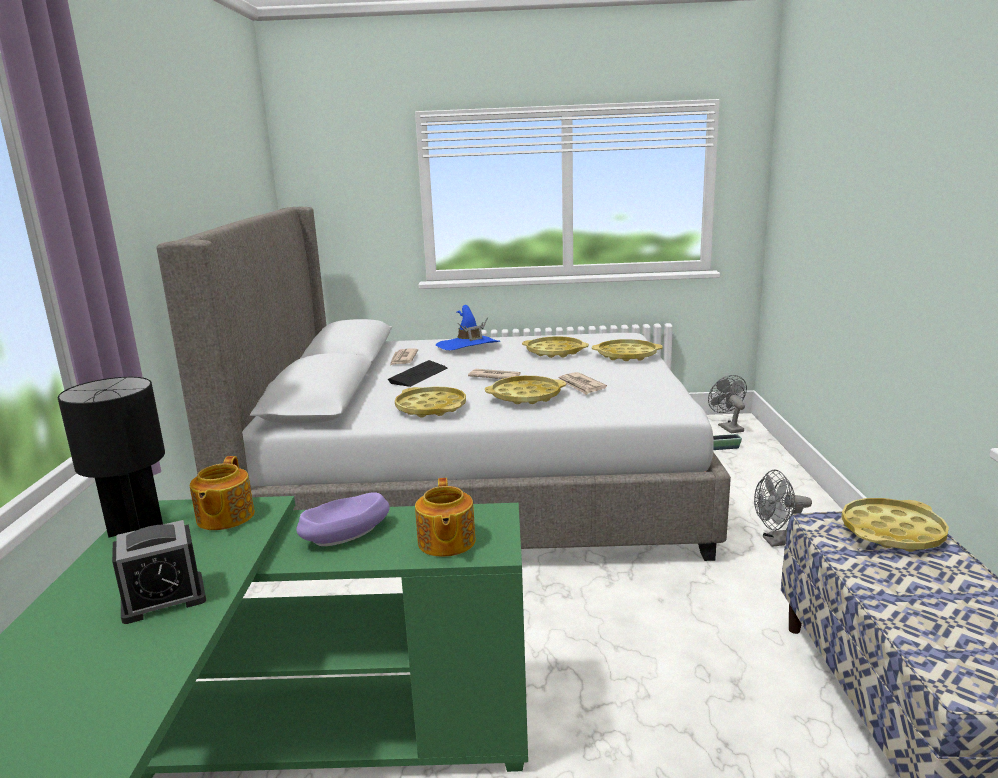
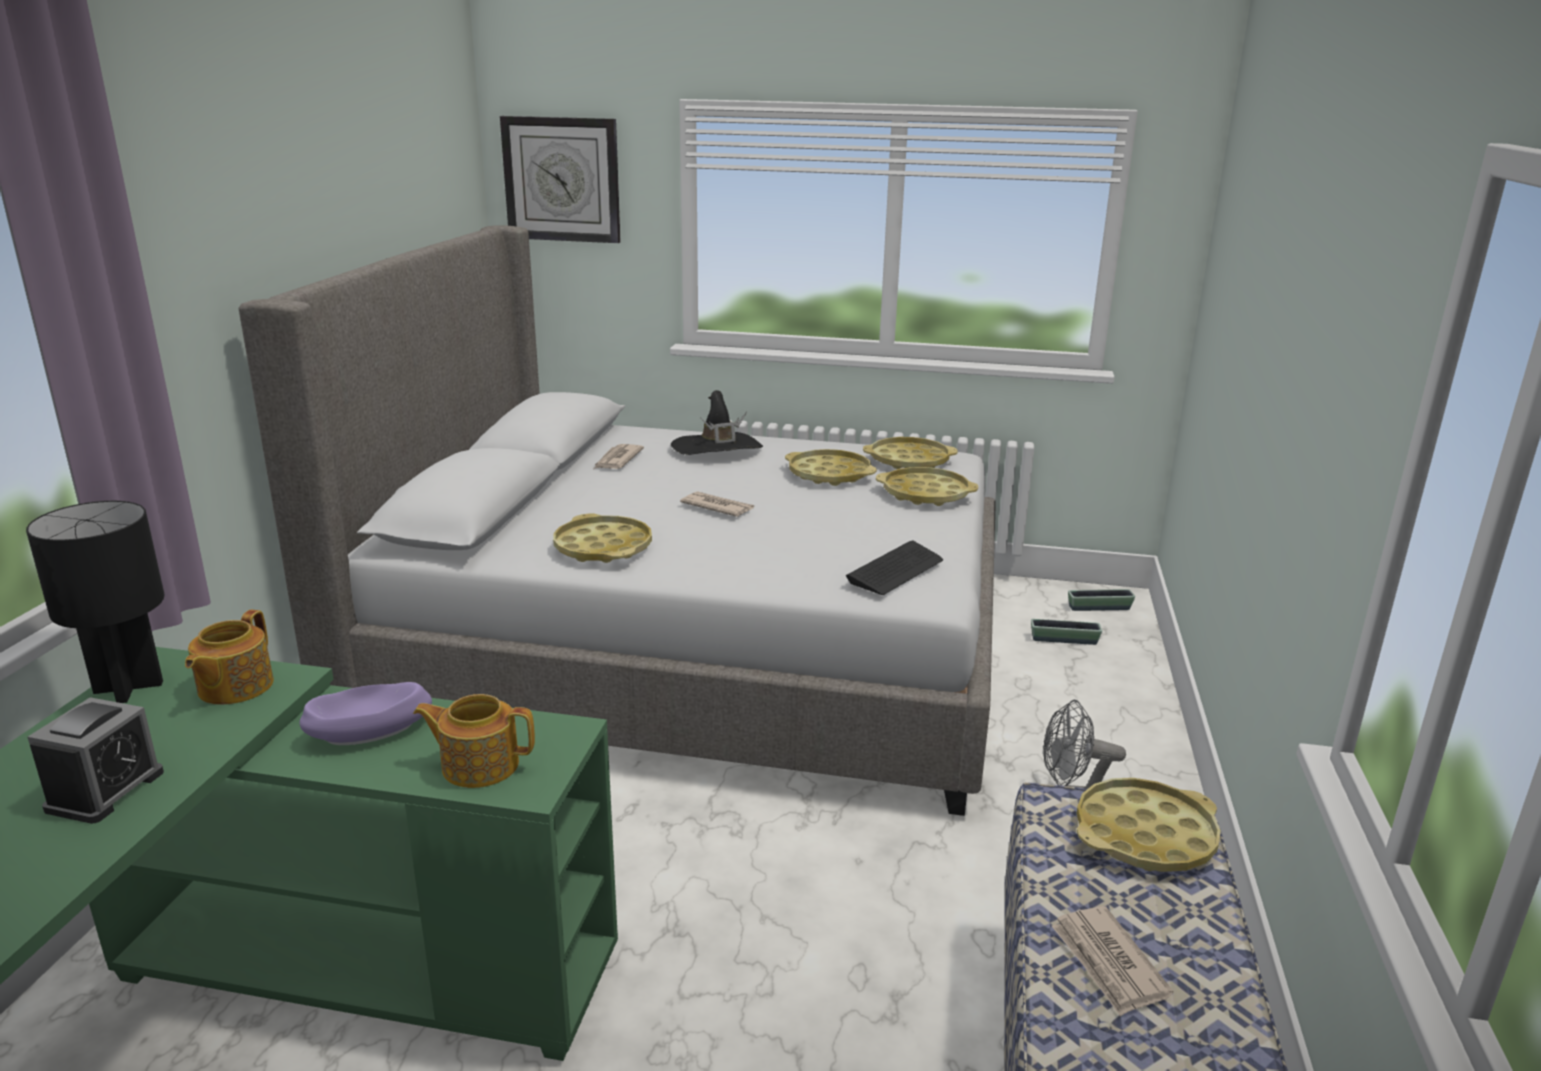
camera: 10 degrees right, 5 degrees up
(164, 599) = (105, 791): alarm clock -> alarm clock turned 60 degrees counterclockwise
(332, 173) = (562, 179): none -> wall clock
(418, 375) = (620, 490): keyboard -> keyboard (895, 570)
(445, 542) = (479, 765): teapot -> teapot turned 90 degrees clockwise
(468, 346) = (717, 449): blue hat -> black hat
(525, 396) = (737, 546): yellow tray -> yellow tray (909, 460)
(581, 385) = (821, 540): newspaper -> newspaper (1108, 963)
(727, 427) = (1099, 608): grey fan -> planter

